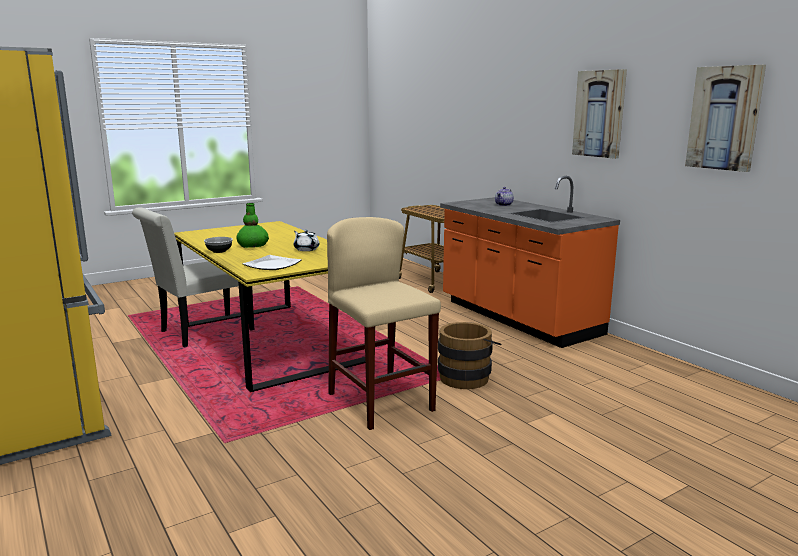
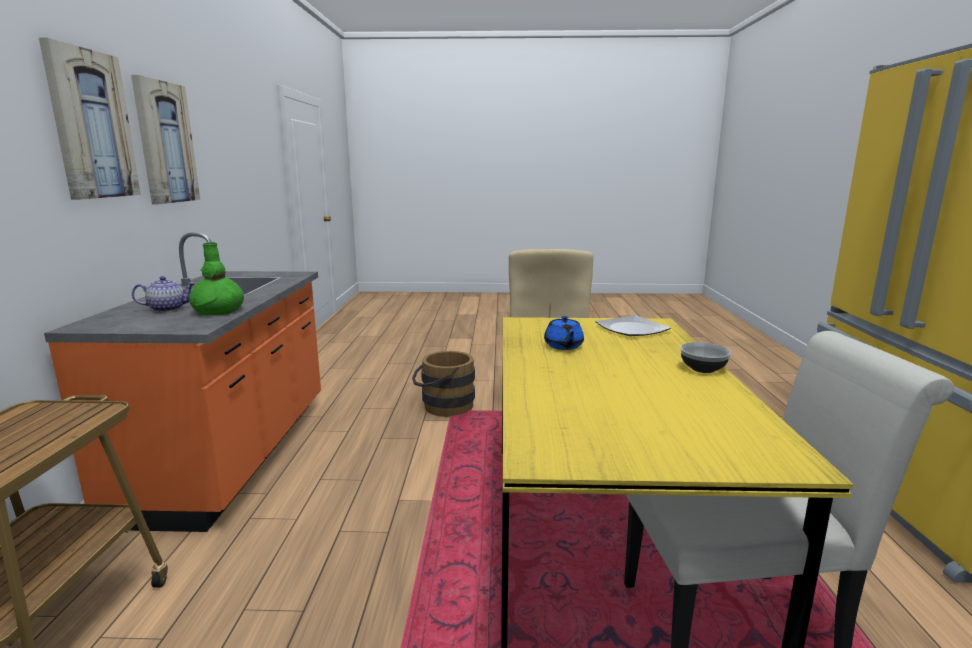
camera: 145 degrees left, 0 degrees up
(252, 246) = (641, 370): green vase -> green vase (219, 311)
(306, 249) = (563, 346): white teapot -> blue teapot
(724, 118) = (245, 149): picture -> picture (91, 125)

